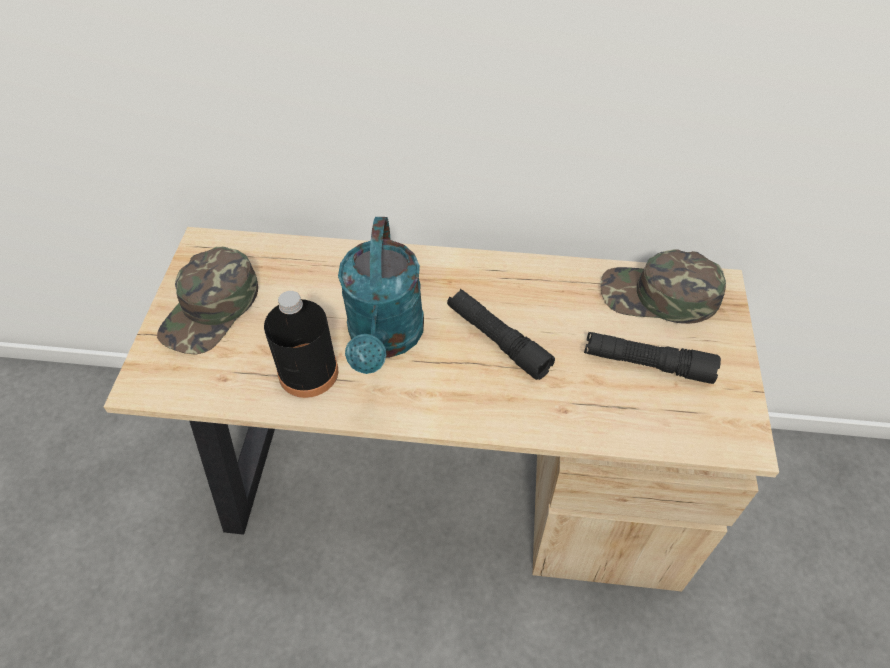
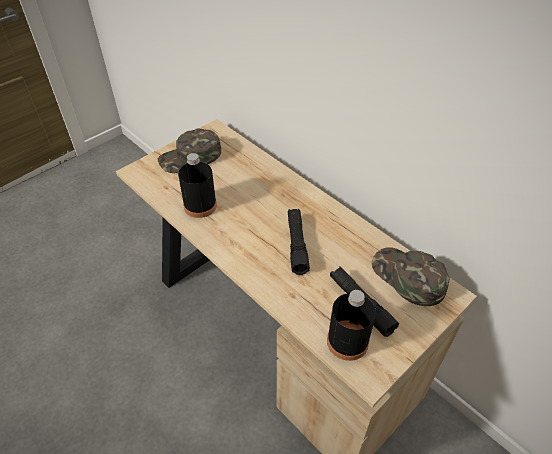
camera: 40 degrees right, 5 degrees down
(385, 339) = (246, 212): turquoise watering can -> none
(680, 420) = (347, 341): none -> black bottle

